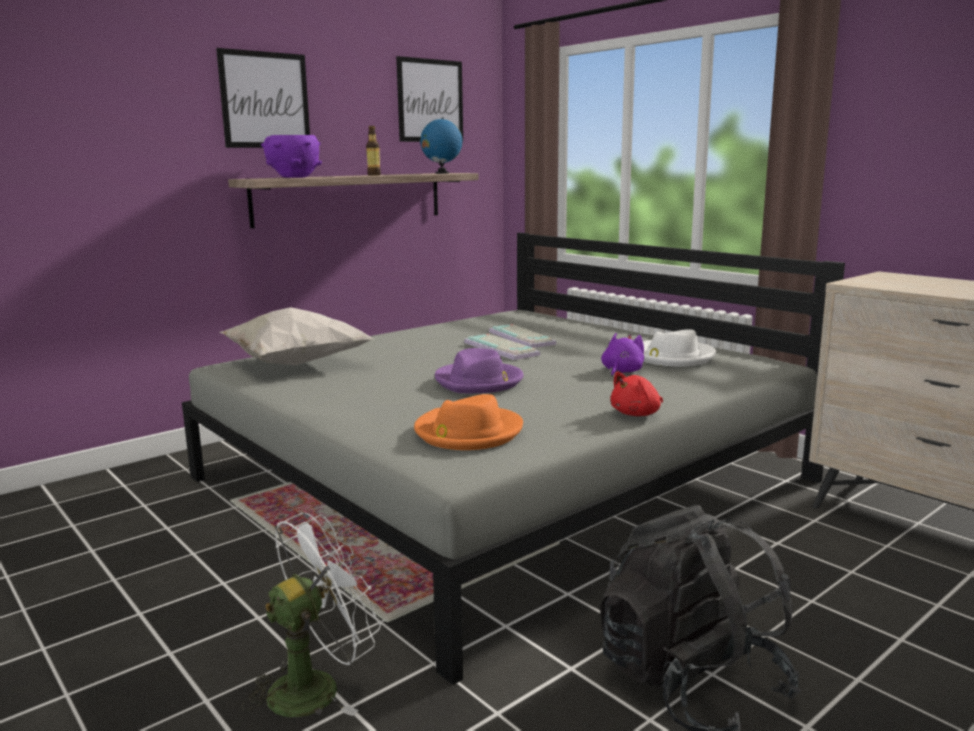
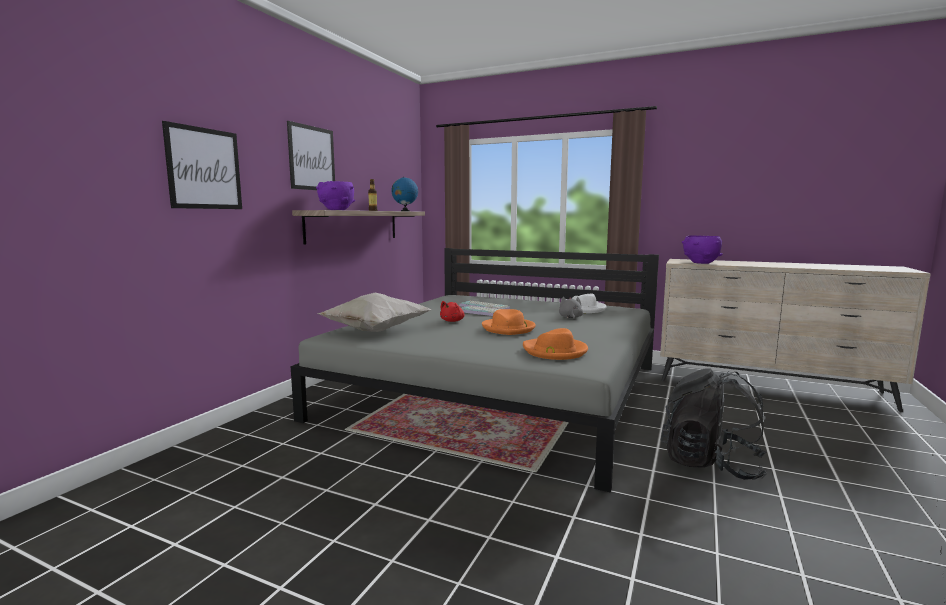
camera: 25 degrees left, 5 degrees down
(316, 686) = (542, 512): white fan -> none
(430, 101) = (390, 166): picture -> picture (204, 168)
(479, 382) = (508, 328): purple hat -> orange hat
(621, 372) = (570, 318): purple plush toy -> grey plush toy
(637, 414) = (616, 334): red plush toy -> red plush toy (453, 321)
(902, 286) = (700, 263): none -> purple bowl

